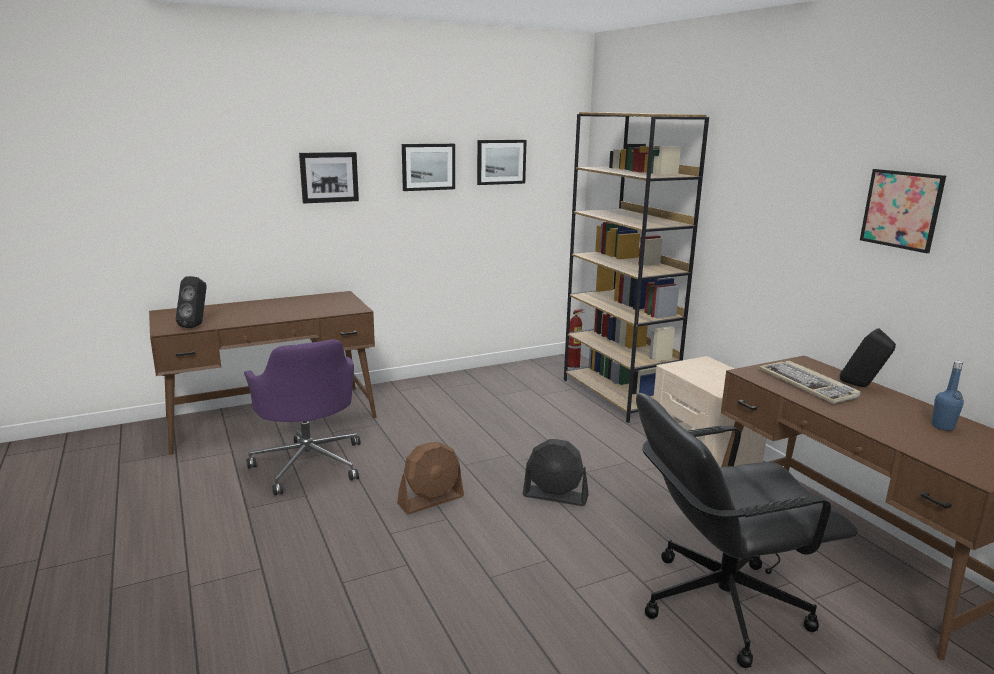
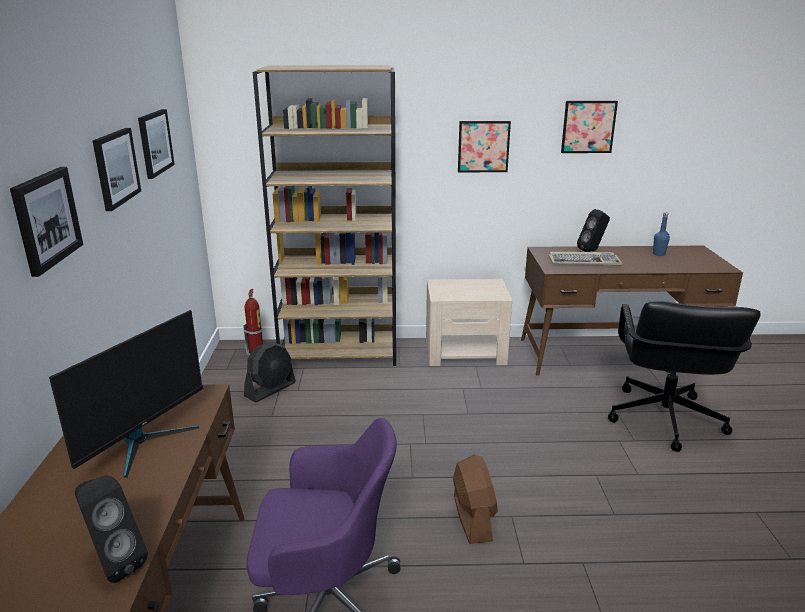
camera: 65 degrees left, 5 degrees up
(297, 309) = (144, 442): none -> monitor
(555, 496) = (500, 441): black fan -> black fan (270, 389)
(778, 215) = (483, 146): none -> picture

